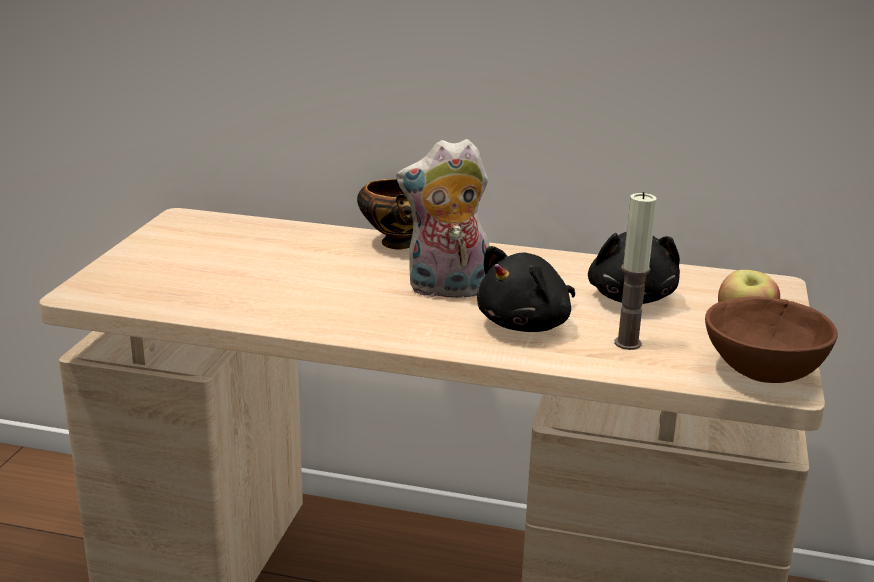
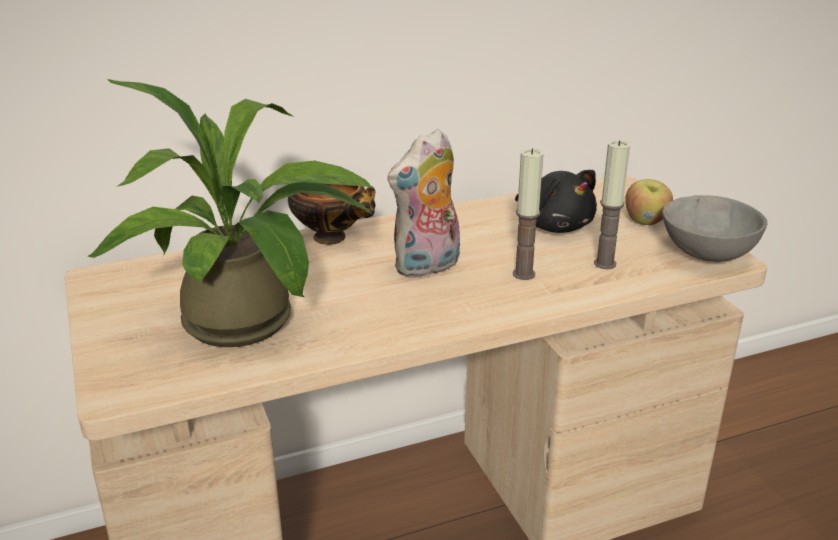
camera: 35 degrees left, 5 degrees up
(233, 284) = (249, 326): none -> potted plant
(527, 324) = (523, 274): black plush toy -> candle
(760, 374) = (706, 256): brown bowl -> grey bowl

